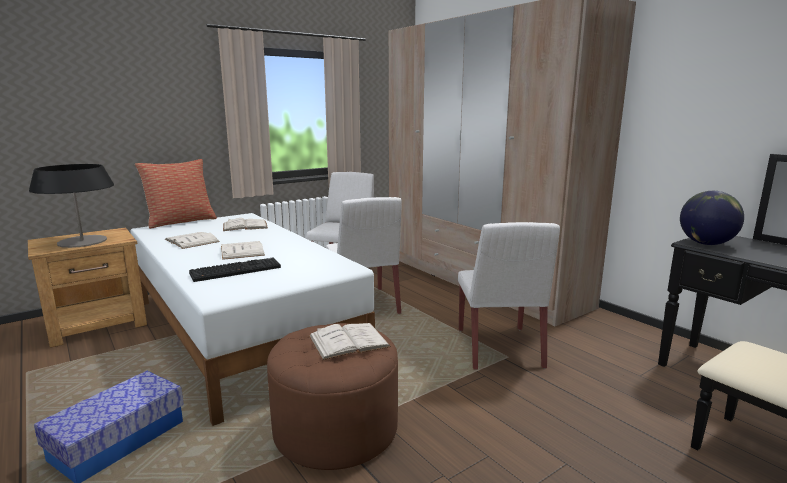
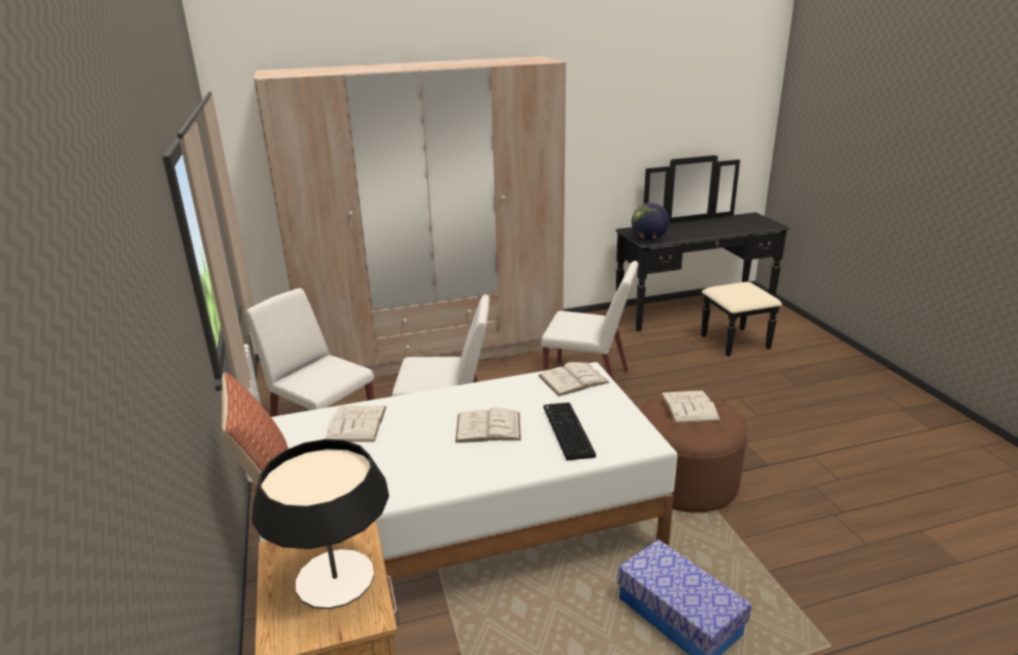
camera: 70 degrees left, 10 degrees up
(192, 240) = (409, 466): white book -> white book (573, 379)

